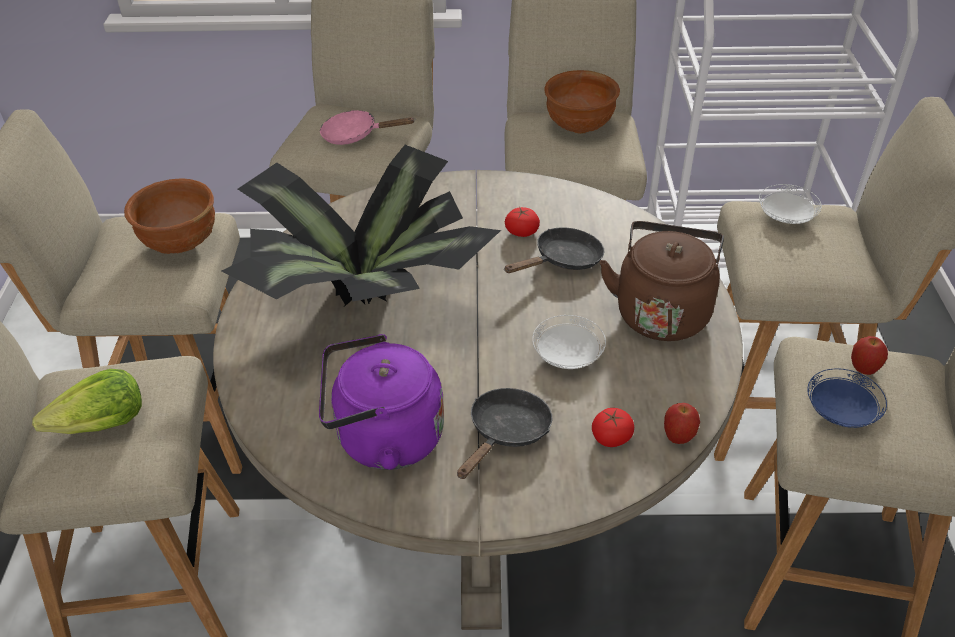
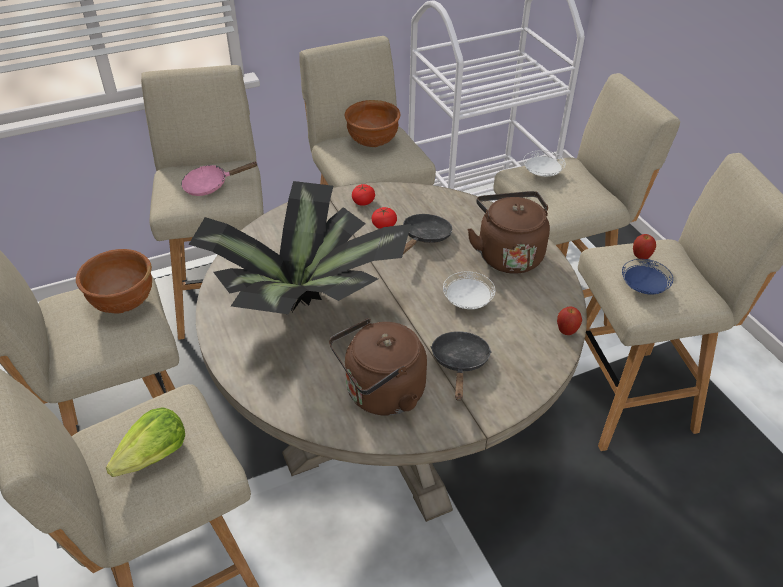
camera: 25 degrees left, 0 degrees up
(383, 439) = (381, 394): purple kettle -> brown kettle
(611, 437) = (526, 344): tomato -> tomato (363, 202)

